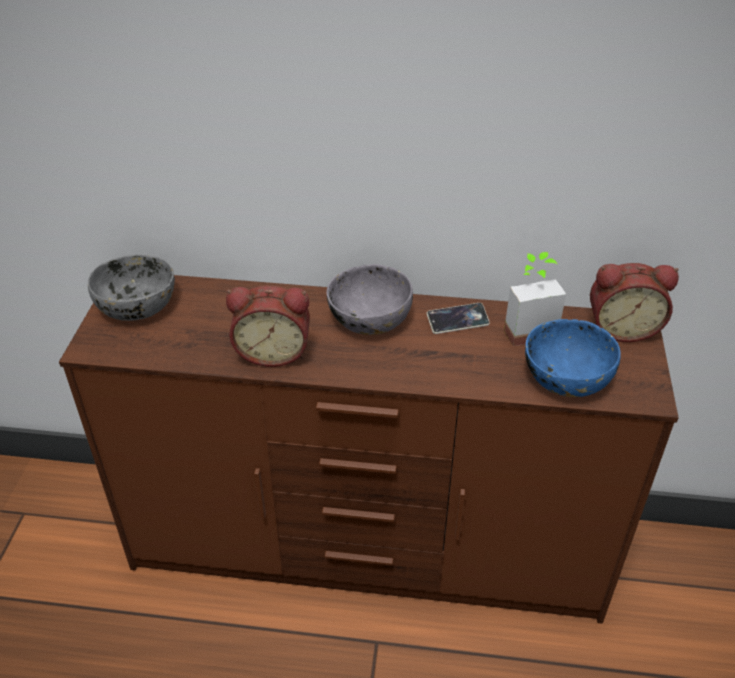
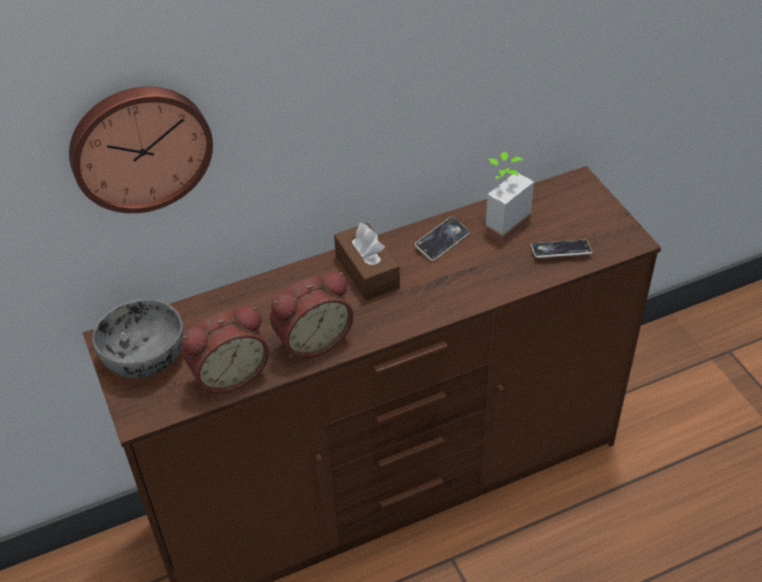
camera: 30 degrees left, 5 degrees up
(178, 108) = (140, 146): none -> wall clock
(368, 318) = (367, 272): grey bowl -> brown tissue box
(565, 377) = (560, 251): blue bowl -> phone
(621, 328) = (570, 190): alarm clock -> alarm clock (228, 373)

